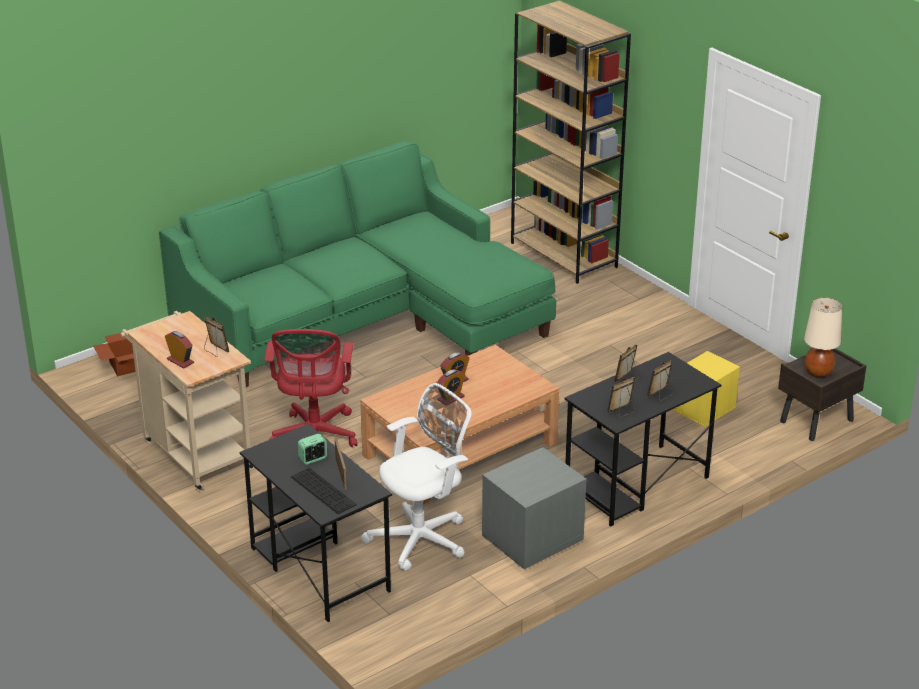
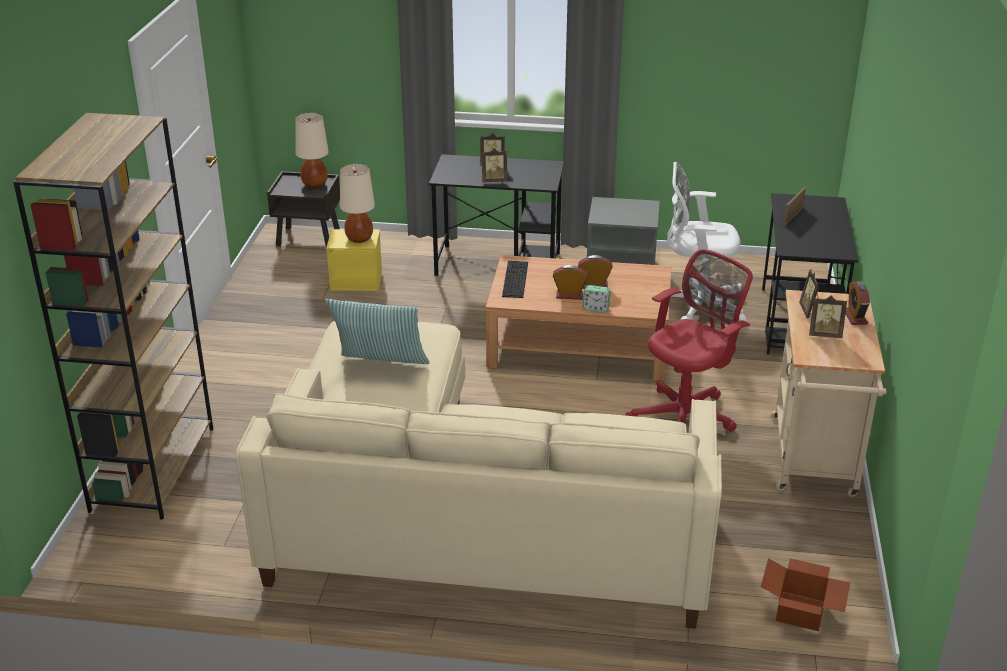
camera: 135 degrees left, 0 degrees up
(313, 459) = (803, 232): alarm clock -> alarm clock (596, 309)
(323, 491) = (820, 212): keyboard -> keyboard (515, 279)
(365, 318) = (466, 515): green sofa -> beige sofa
(462, 254) = (380, 368): none -> pillow
(622, 412) = (537, 168): picture frame -> picture frame (824, 334)
(702, 369) = (359, 239): none -> beige table lamp

